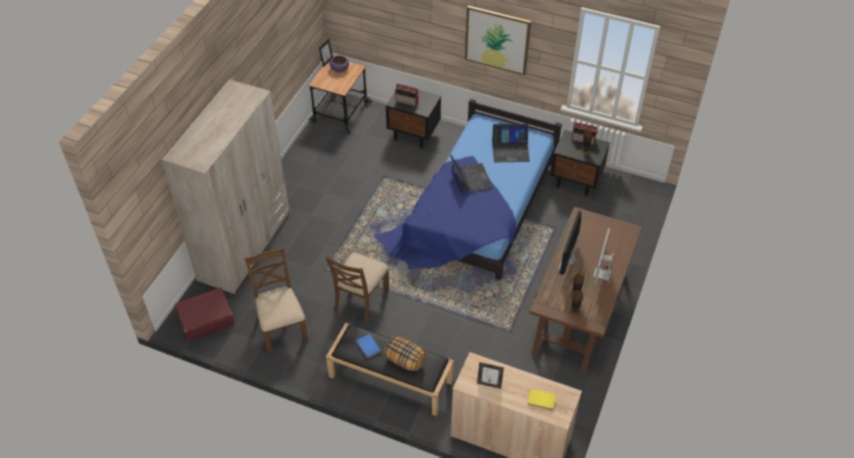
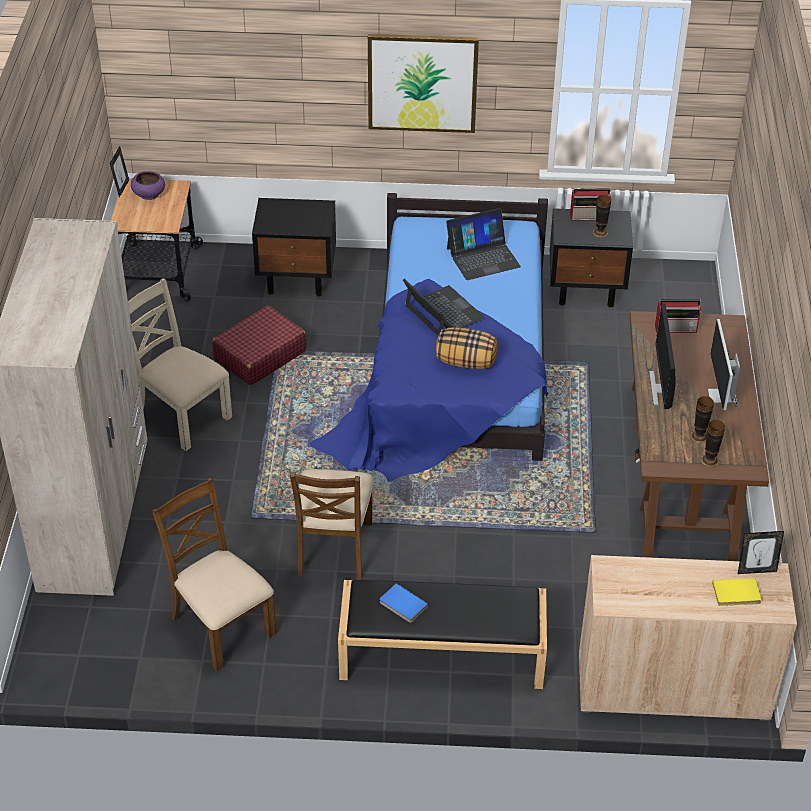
camera: 20 degrees left, 5 degrees down
(206, 319) = (82, 648): red suitcase -> red suitcase (259, 355)
(315, 200) = (182, 415): none -> beige chair
(405, 360) = (473, 608): pillow -> pillow (466, 362)
(407, 101) = (285, 220): radio -> radio (676, 328)
(489, 384) = (646, 593): picture frame -> picture frame (756, 570)

